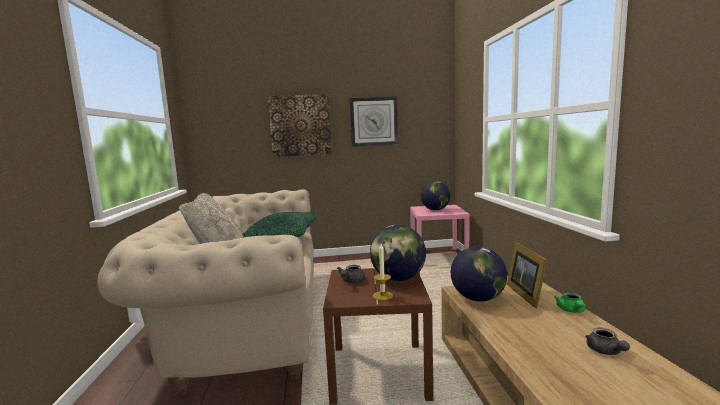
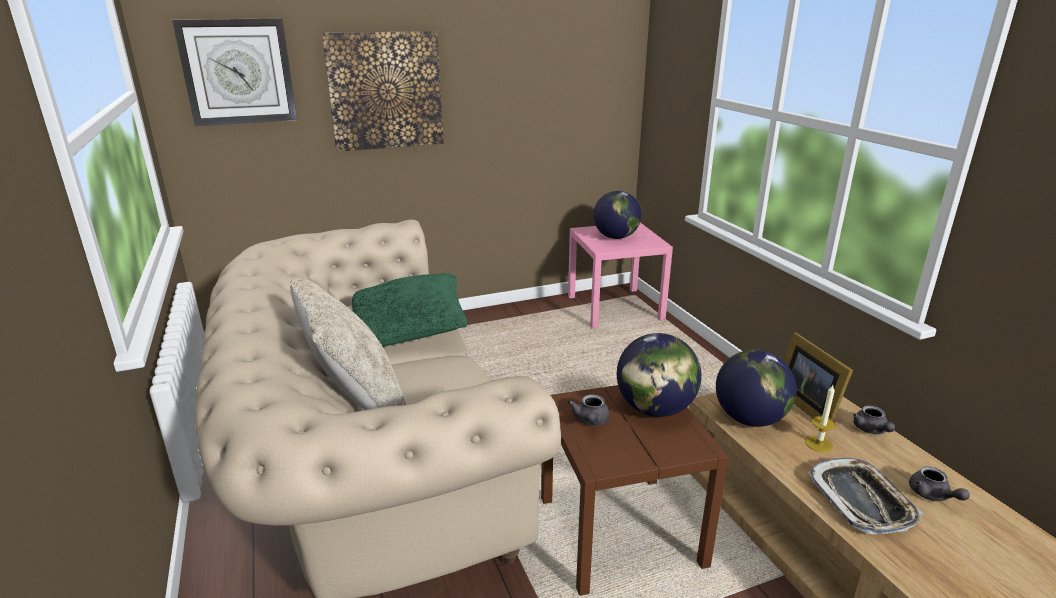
camera: 15 degrees left, 15 degrees up
(373, 121) = (515, 83): wall clock -> wall clock (238, 72)
(382, 295) = (654, 447): candle -> candle (818, 444)
(540, 348) = (861, 500): none -> tray
(571, 311) = (871, 430): green teapot -> grey teapot

